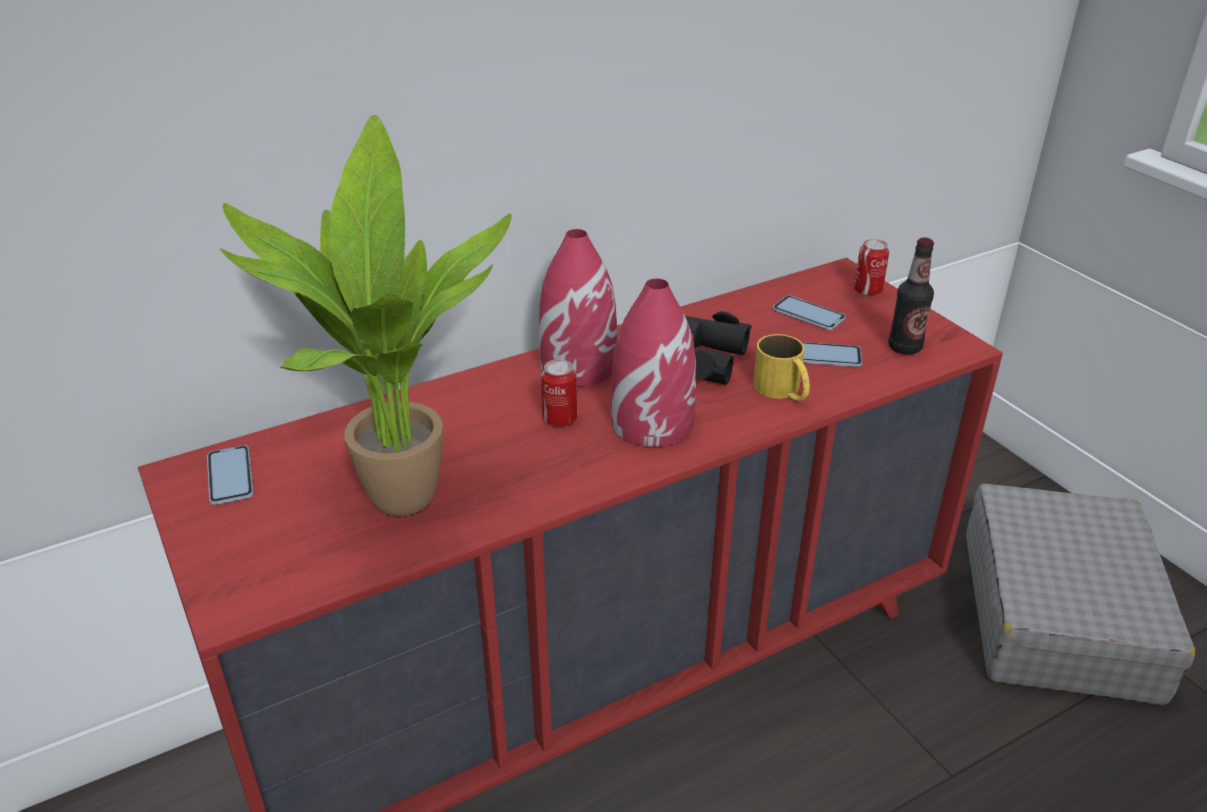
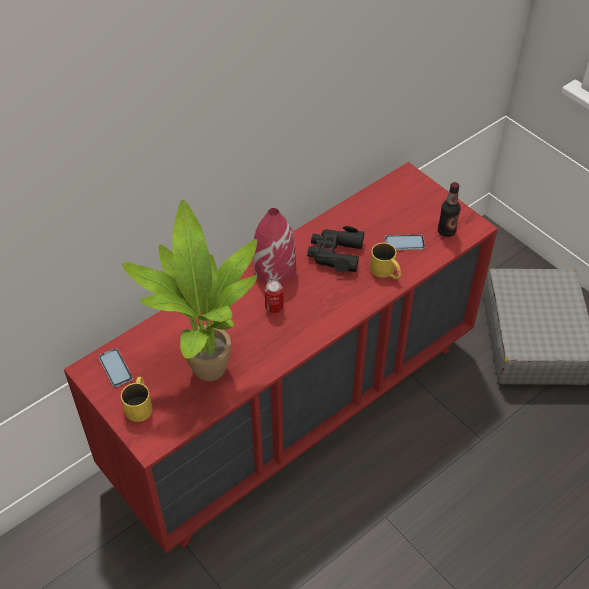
camera: 10 degrees left, 15 degrees up
(246, 536) = (140, 403): none -> yellow mug
(651, 422) = (322, 303): red vase -> none
(808, 314) = (392, 212): phone -> none
(867, 291) = (423, 189): can -> none

